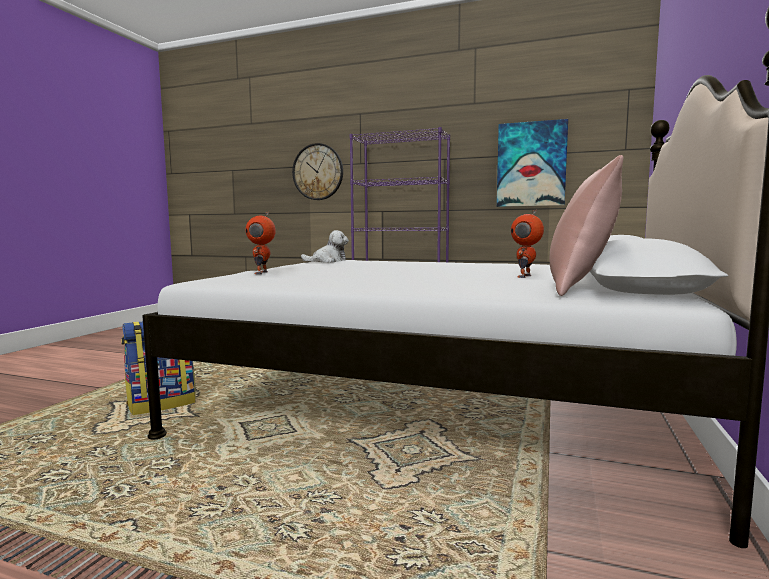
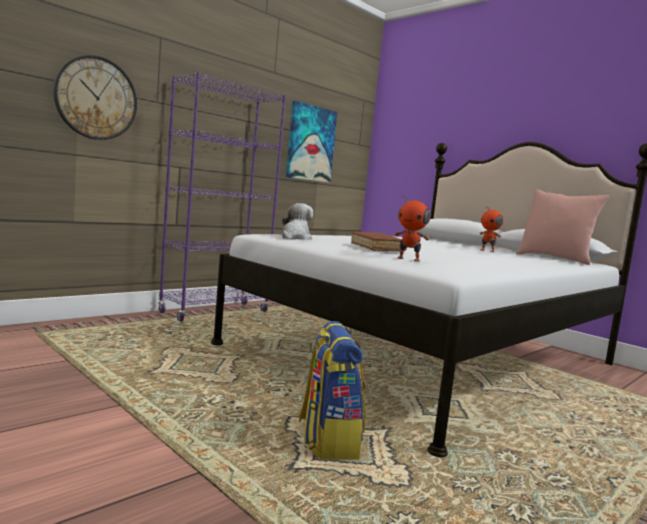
camera: 65 degrees left, 0 degrees up
(329, 267) = (377, 248): none -> brown book

